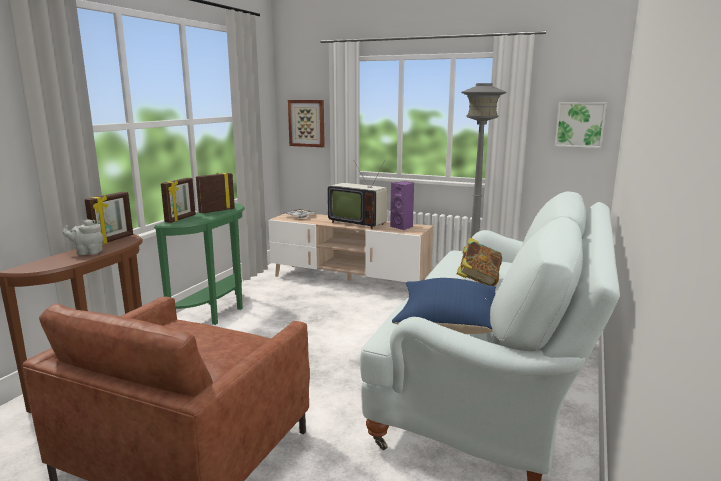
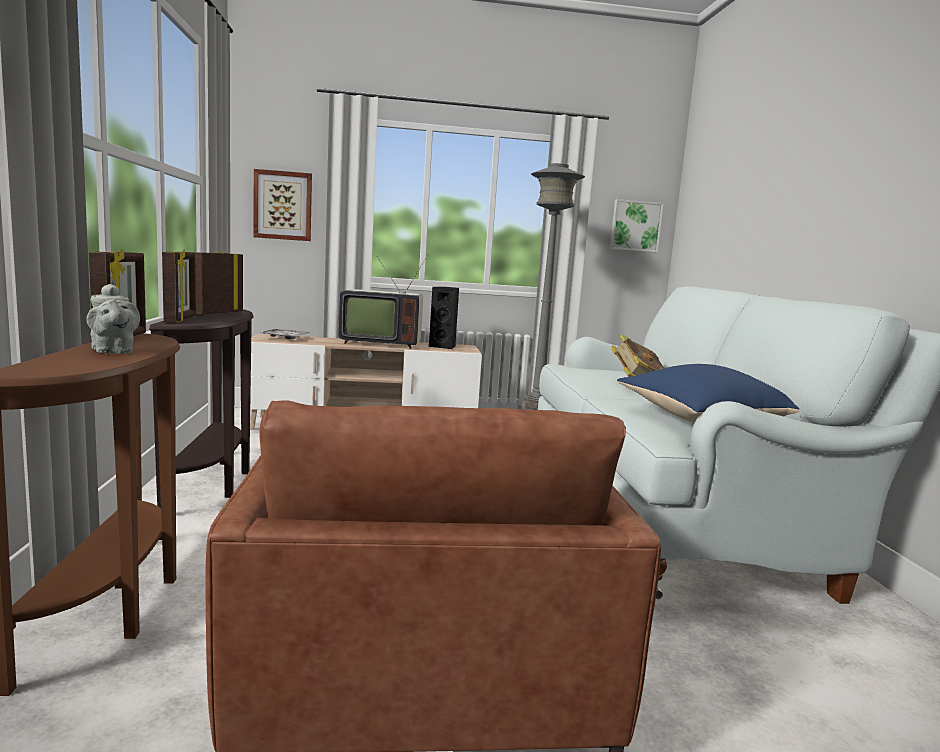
camera: 30 degrees left, 5 degrees down
(87, 252) = (113, 351): grey teapot -> grey teapot turned 90 degrees counterclockwise
(217, 313) = (214, 482): green console table -> brown console table
(402, 227) = (444, 346): purple speaker -> black speaker

